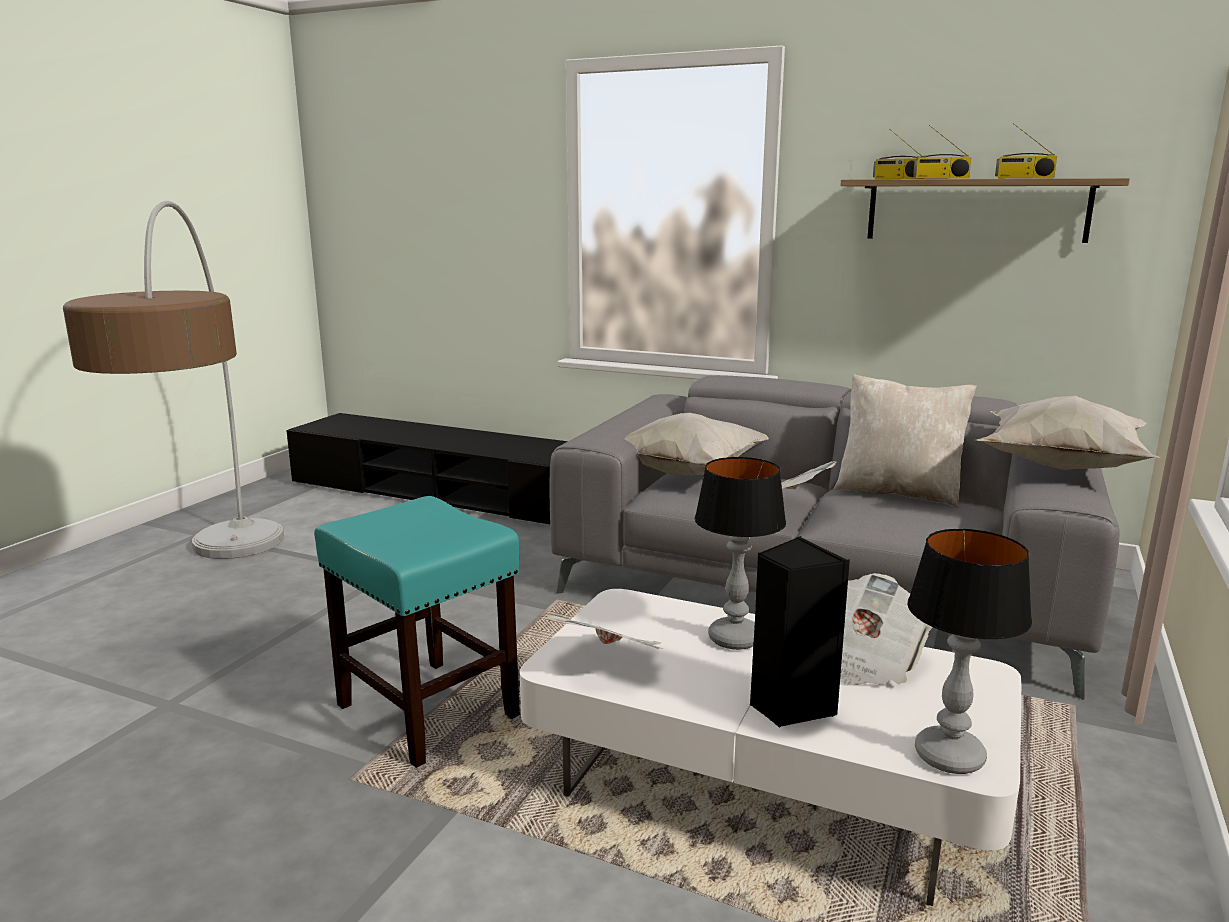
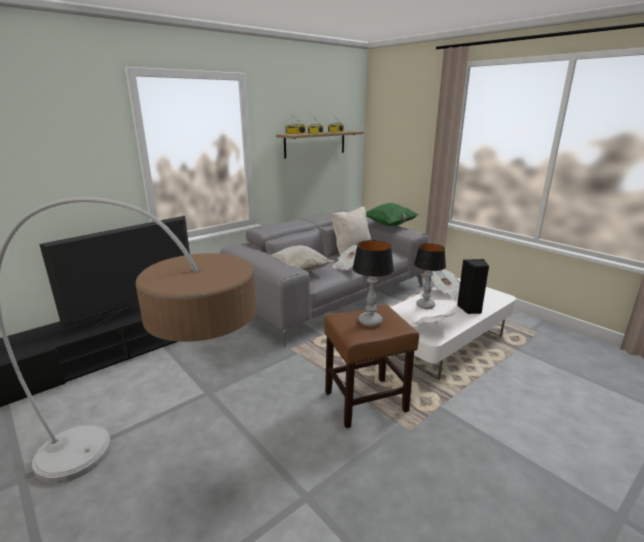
camera: 65 degrees left, 5 degrees up
(429, 711) = (366, 401): turquoise stool -> brown stool
(476, 443) = (136, 312): none -> television
(947, 755) = (498, 298): table lamp -> table lamp (369, 321)
(1059, 468) = (388, 225): white pillow -> green pillow

